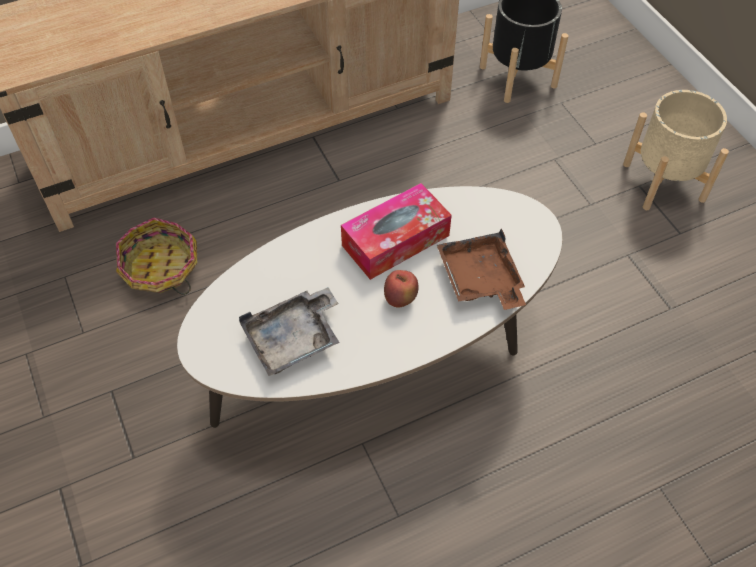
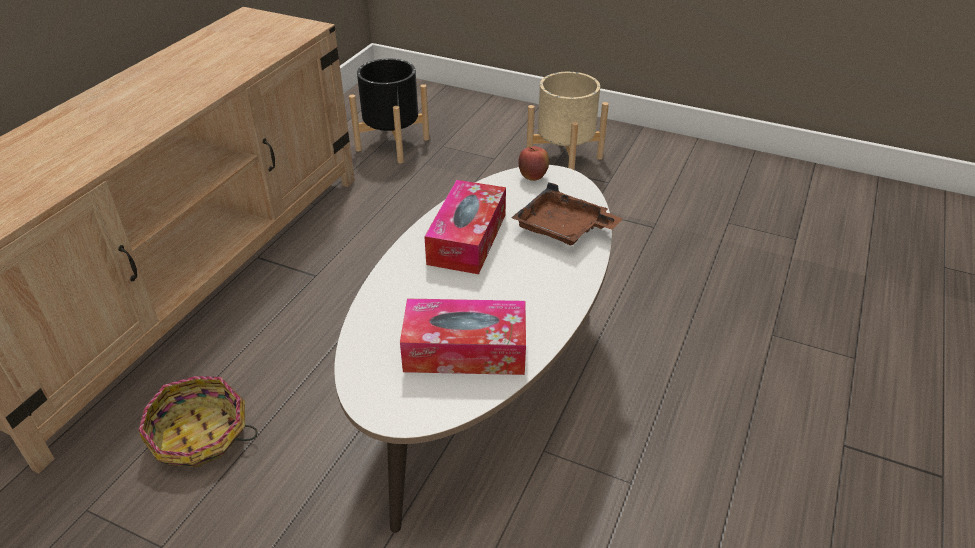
camera: 40 degrees left, 15 degrees down
(294, 339) = (465, 350): grey tray -> tissue box
(400, 299) = (519, 273): apple -> apple (533, 177)

